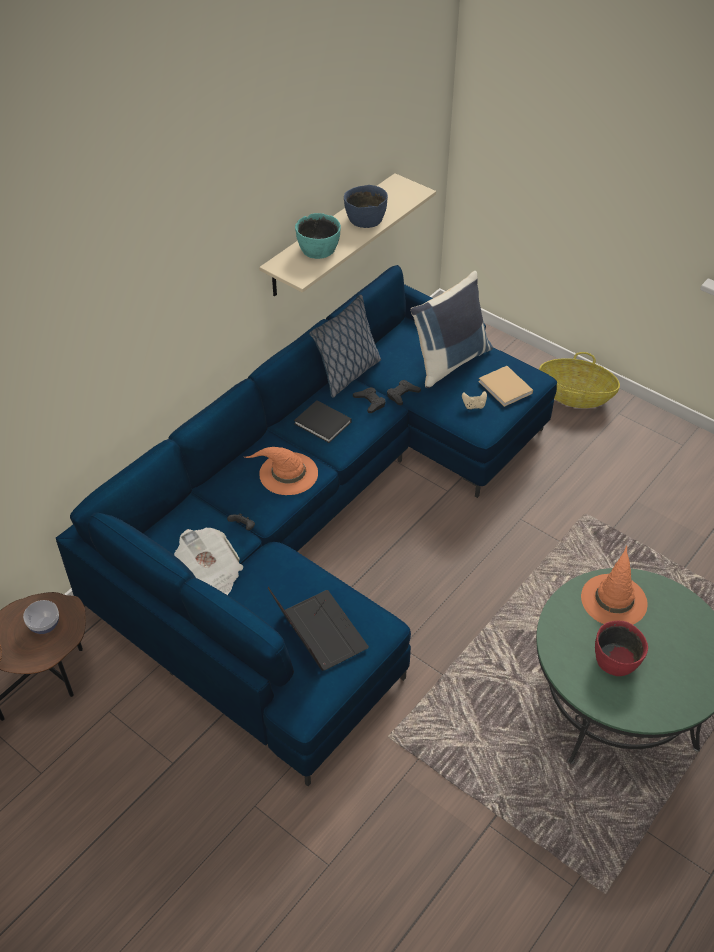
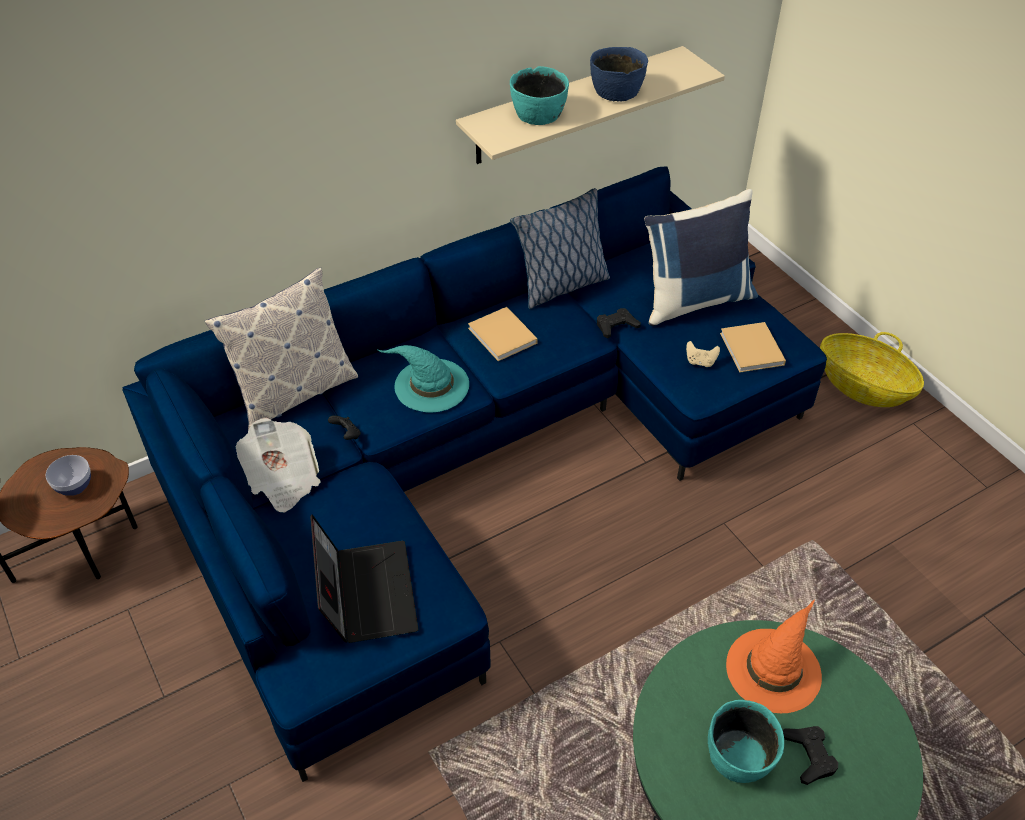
camera: 20 degrees right, 0 degrees up
(186, 507) = (294, 393): none -> pillow
(287, 473) = (430, 385): orange hat -> turquoise hat
(324, 423) = (503, 337): black book -> beige book
(370, 402) = (572, 325): black game controller -> black game controller (809, 756)
(616, 659) = (740, 755): red bowl -> turquoise bowl

